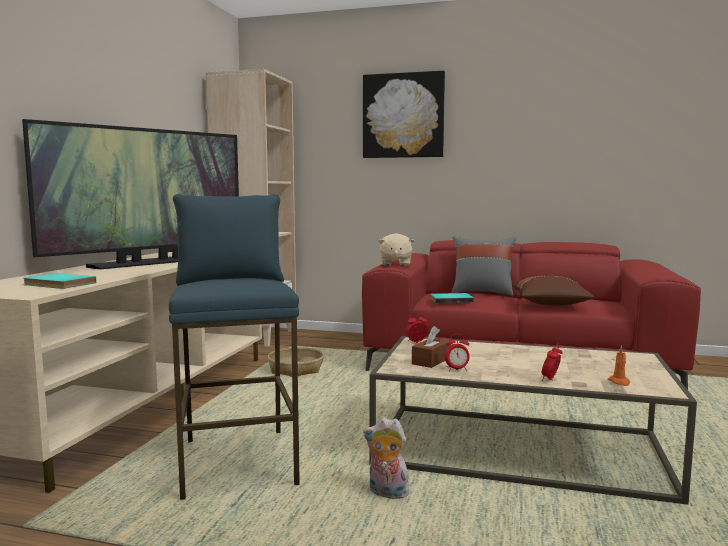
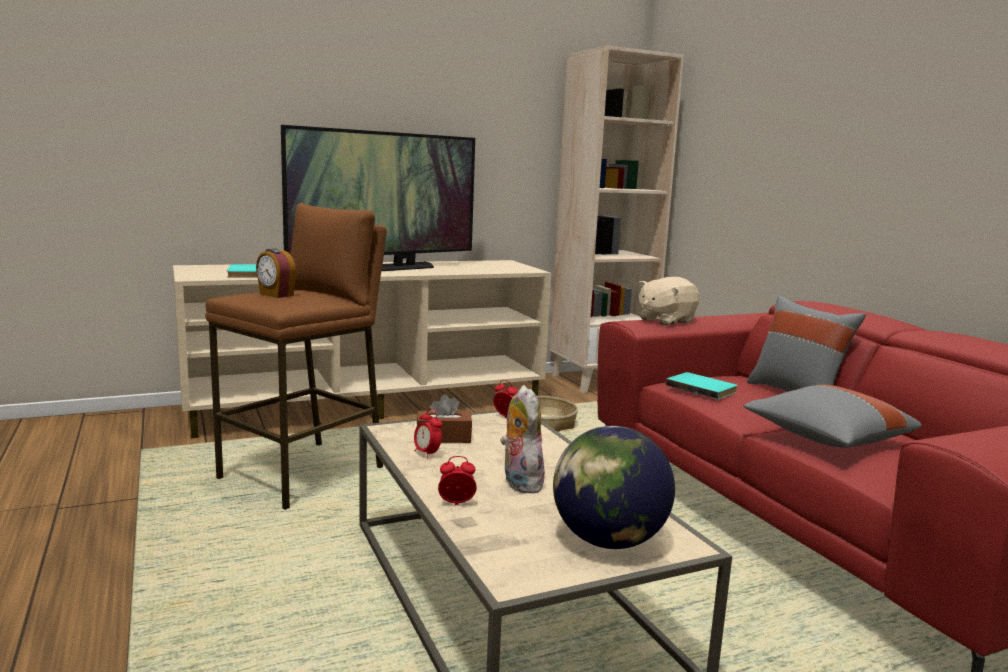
camera: 50 degrees right, 5 degrees up
(148, 263) = (384, 269): television -> television turned 45 degrees counterclockwise
(225, 283) = (276, 295): none -> alarm clock
(238, 461) = (304, 473): blue stool -> brown stool
(386, 493) = (309, 552): plush toy -> plush toy (519, 482)
(403, 116) = (803, 97): picture -> none
(550, 305) = (826, 439): brown pillow -> grey pillow
(619, 382) = (509, 545): orange candle -> none
(627, 365) = (607, 541): none -> globe

